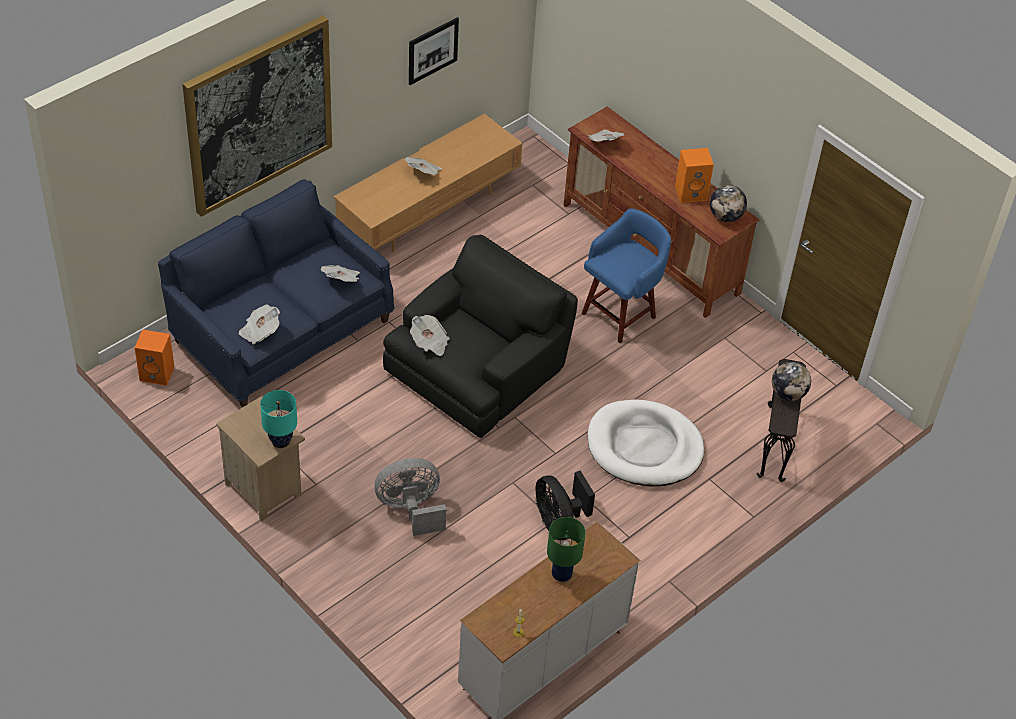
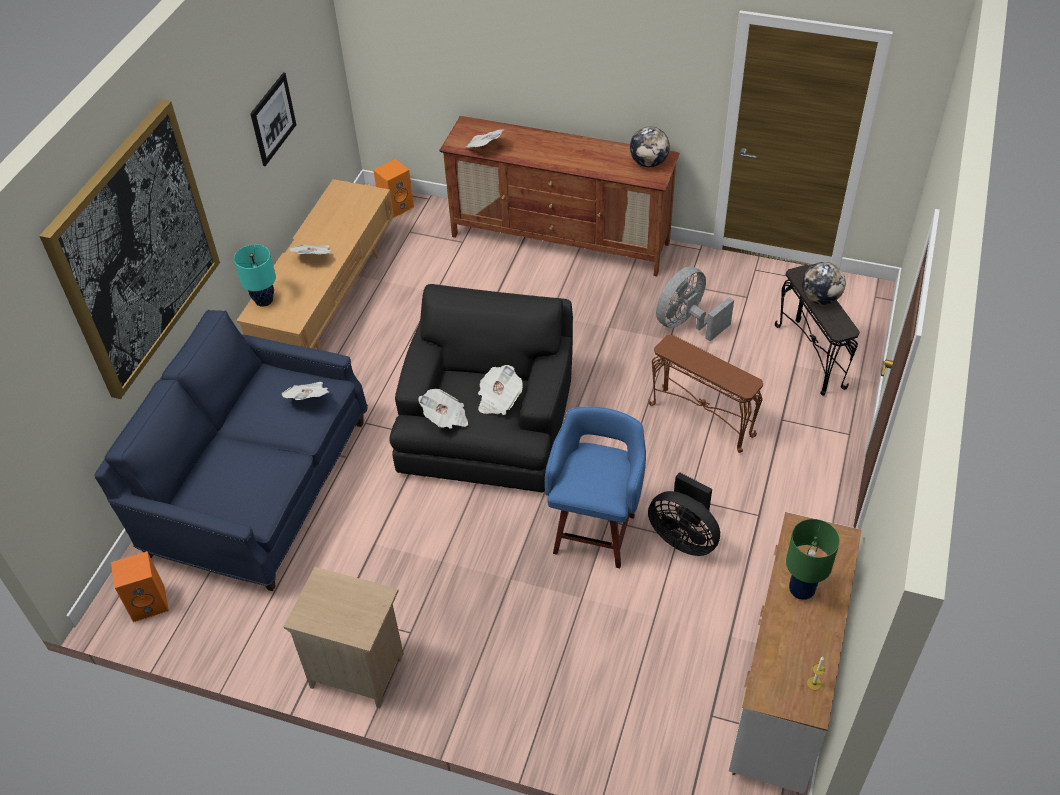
camera: 25 degrees left, 0 degrees up
(260, 332) = (256, 496): newspaper -> newspaper (498, 399)
(281, 441) = (373, 607): turquoise table lamp -> turquoise table lamp (264, 300)
(411, 509) = (529, 604): grey fan -> grey fan (687, 323)
(620, 314) = (580, 309): blue stool -> blue stool (595, 531)
(644, 447) = (701, 420): white dog bed -> brown side table
(691, 192) = (600, 156): orange speaker -> orange speaker (396, 206)

